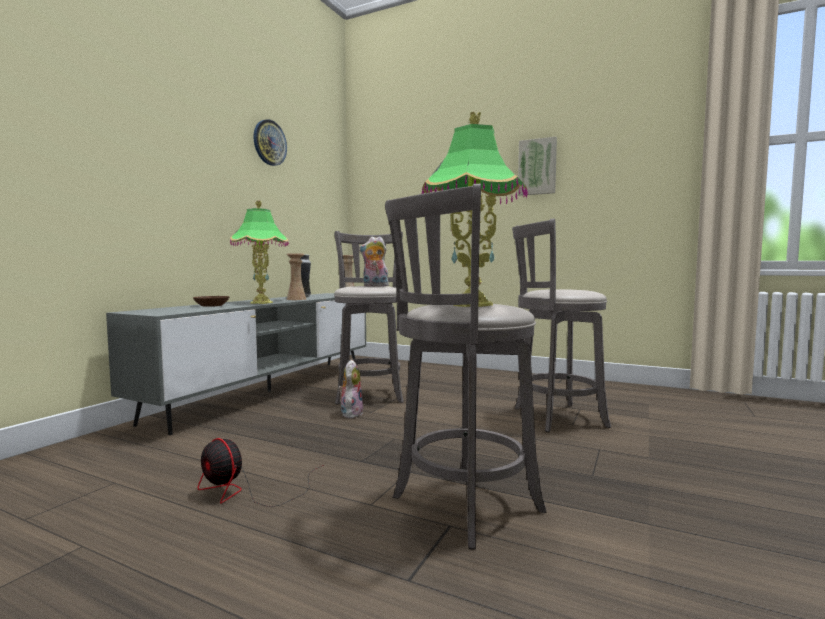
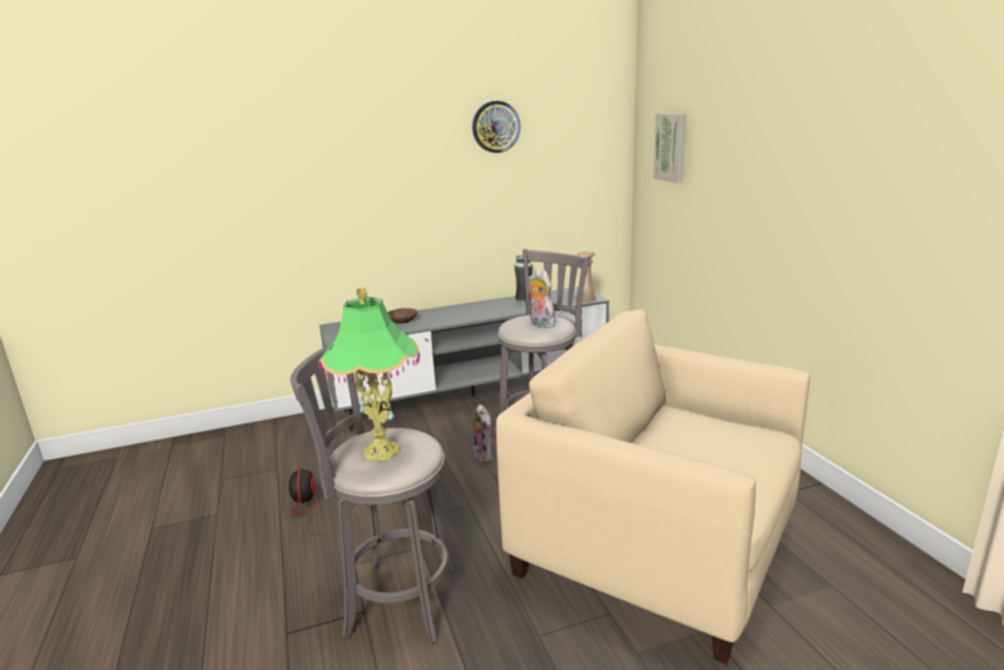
camera: 45 degrees right, 15 degrees up
(261, 303) = (450, 319): table lamp -> none
(296, 299) = (501, 310): beige vase -> none
(350, 413) = (486, 455): plush toy -> plush toy turned 105 degrees clockwise
(537, 167) = (825, 159): picture -> picture (671, 147)
(554, 417) = (655, 548): grey stool -> beige armchair

